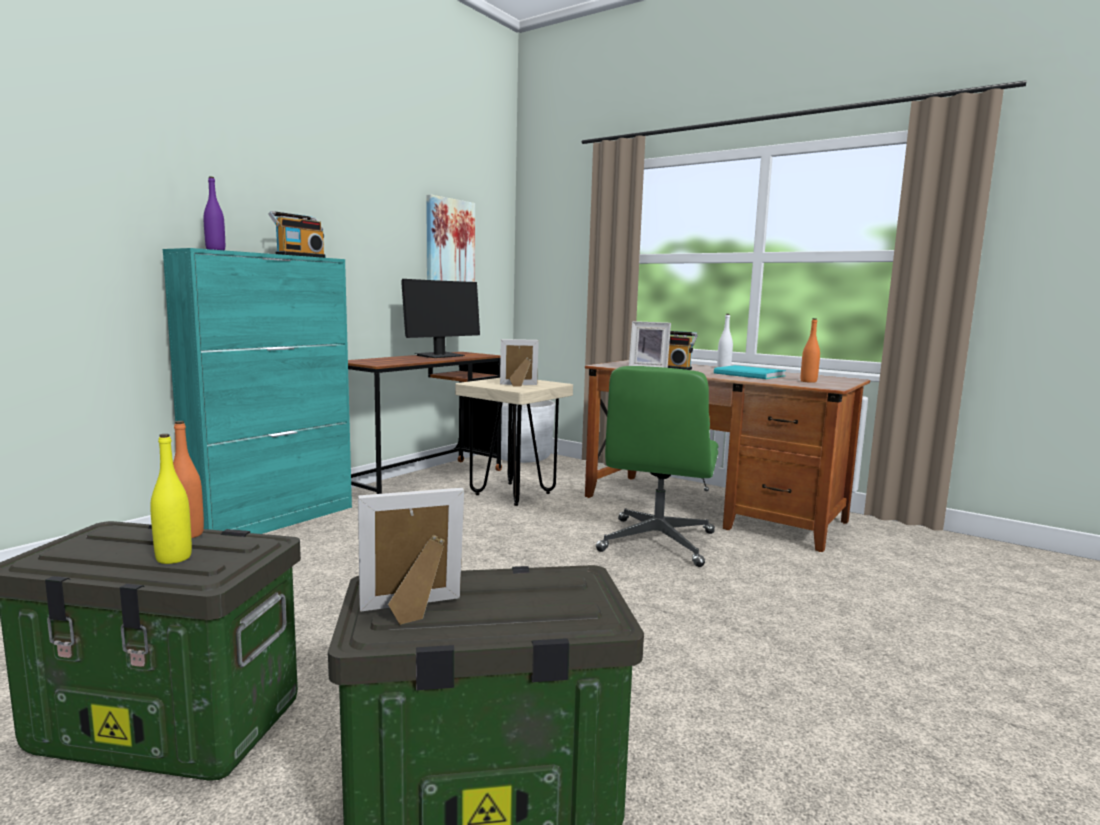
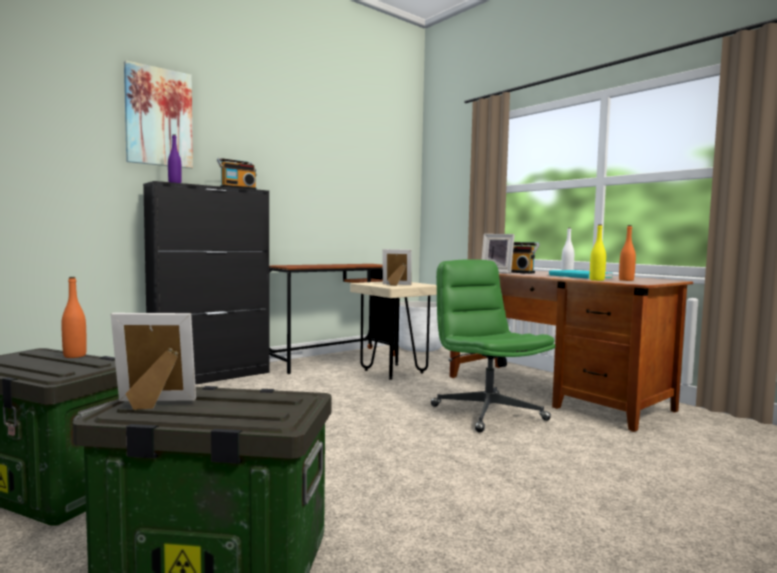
camera: 15 degrees right, 5 degrees down
(173, 558) = (49, 366): yellow bottle -> yellow bottle (597, 280)
(275, 520) = (212, 377): turquoise cabinet -> black cabinet
(440, 356) = (348, 264): monitor -> none
(449, 248) = (363, 186): picture -> picture (159, 117)
(657, 542) = (487, 412): green office chair -> green office chair turned 120 degrees clockwise

